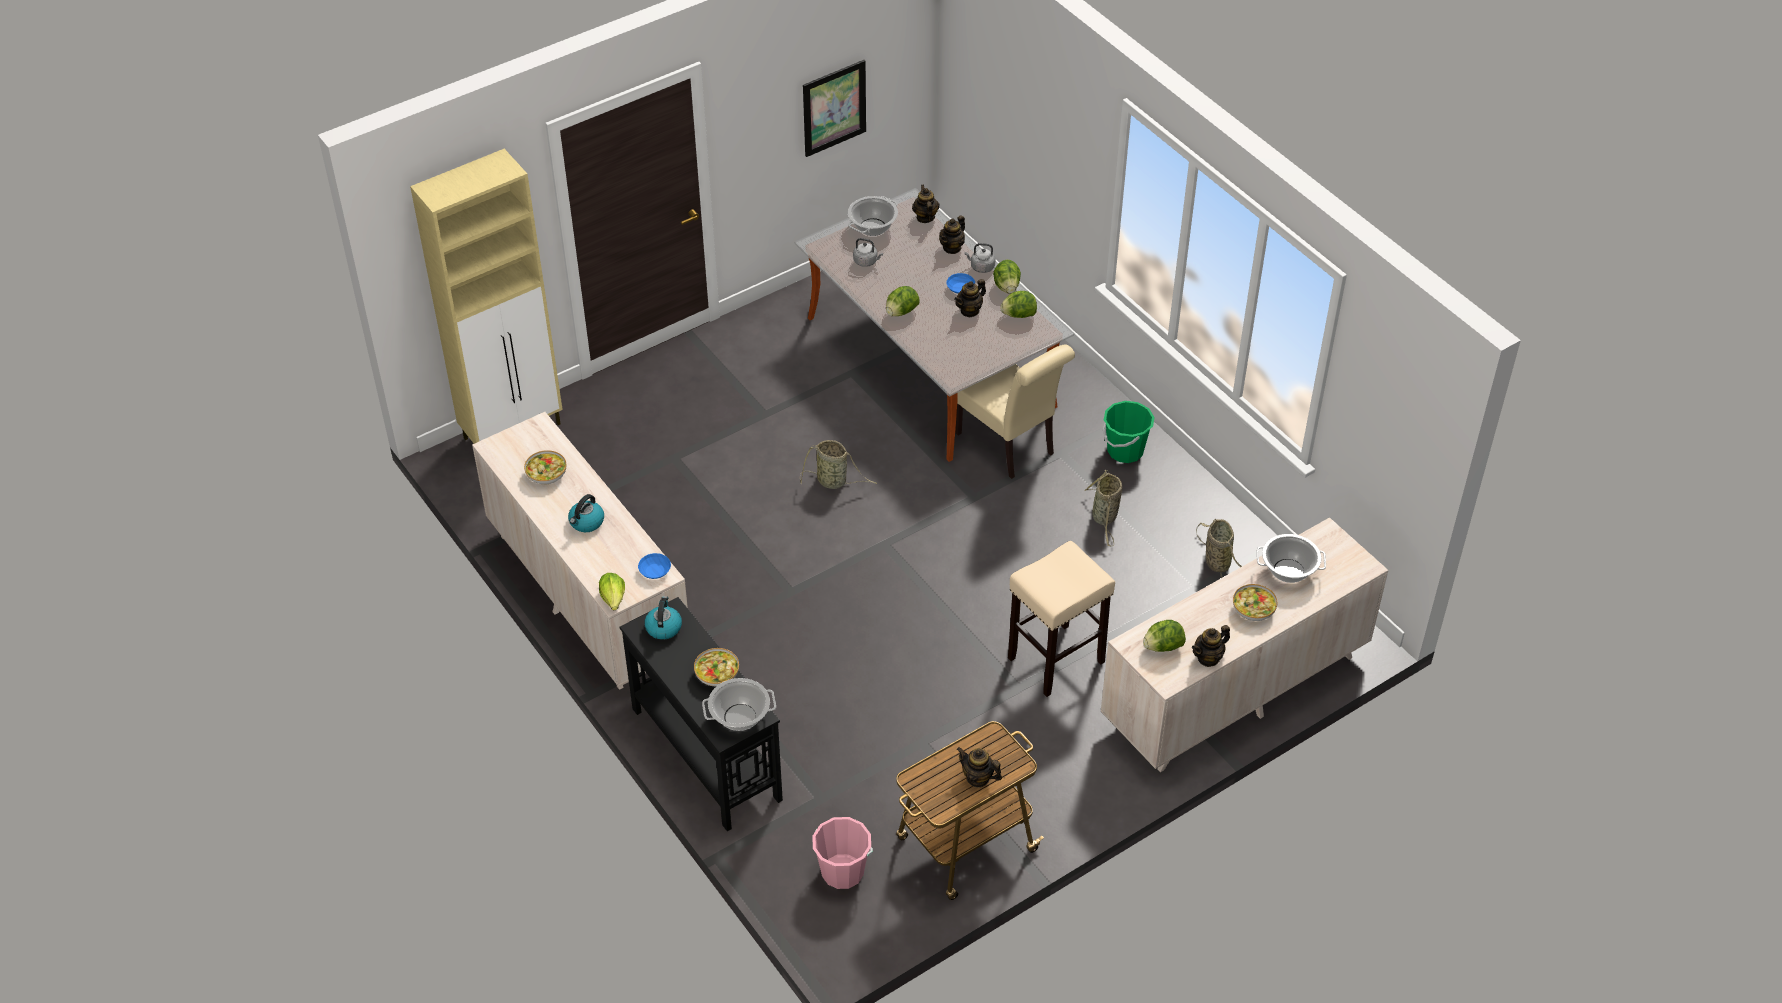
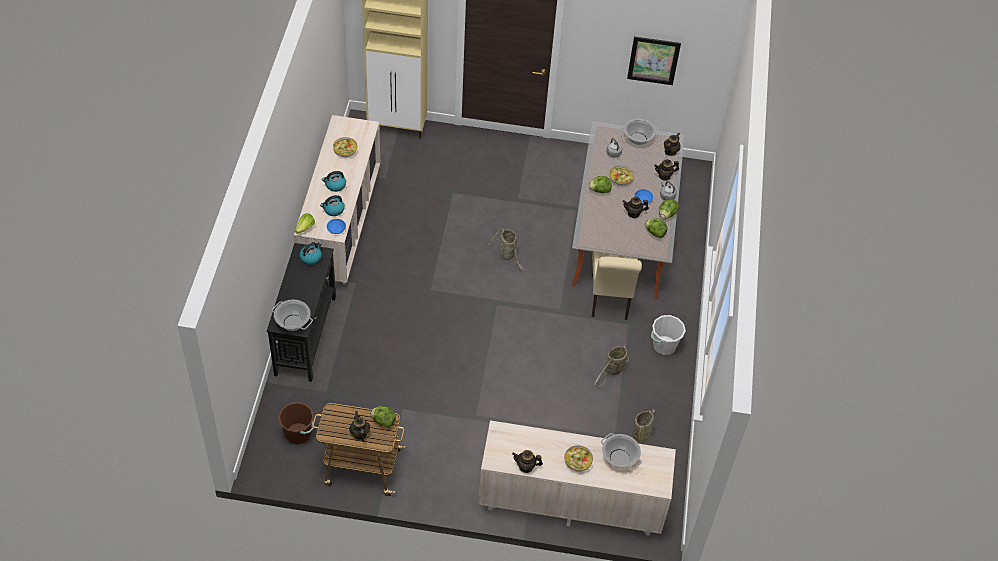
camera: 40 degrees right, 5 degrees up
(622, 552) = (333, 210): none -> kettle
(716, 674) = (307, 295): bowl -> bowl (620, 179)
(842, 872) = (298, 434): pink bucket -> brown bucket
(1055, 661) = (504, 418): beige stool -> none
(1125, 451) = (664, 345): green bucket -> white bucket
(1163, 647) = (511, 443): lettuce -> lettuce (383, 421)

